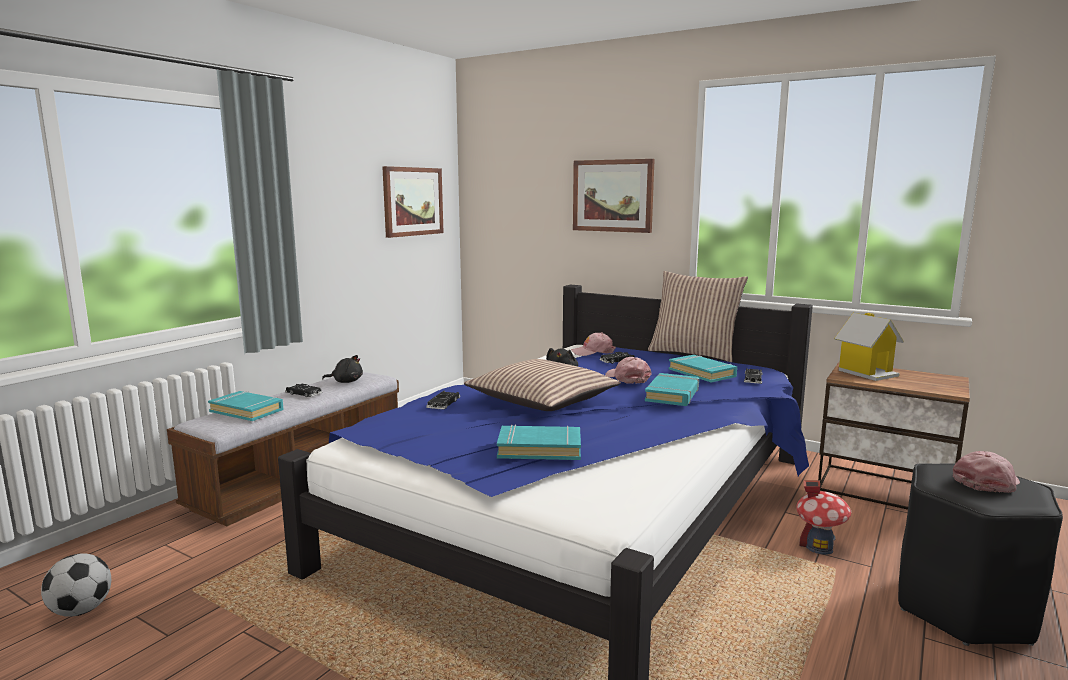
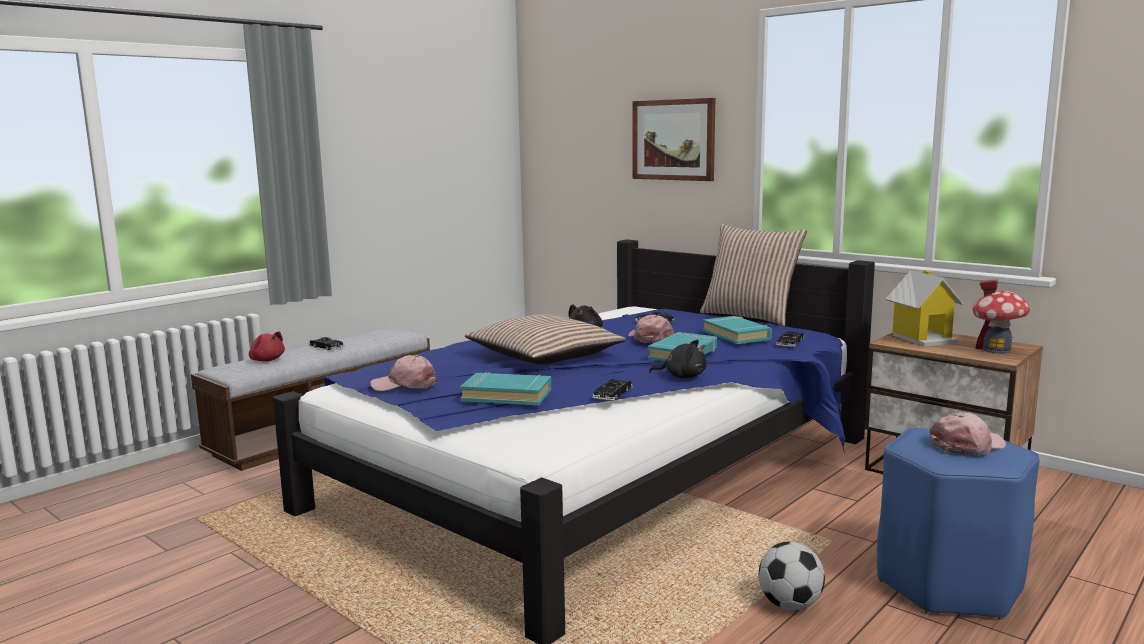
camera: 10 degrees right, 0 degrees up
(81, 611) = (100, 528): football -> football (790, 605)
(247, 410) = (266, 360): turquoise book -> red plush toy
(346, 381) = (373, 337): black plush toy -> black plush toy (682, 377)
(412, 201) = (462, 149): picture -> none
(443, 404) = (444, 356): black toy car -> black toy car (612, 394)
(593, 352) = (635, 313): pink cap -> pink cap (405, 384)
(819, 547) = (828, 521): toy house -> toy house (996, 350)
(963, 609) = (949, 584): black stool -> blue stool

